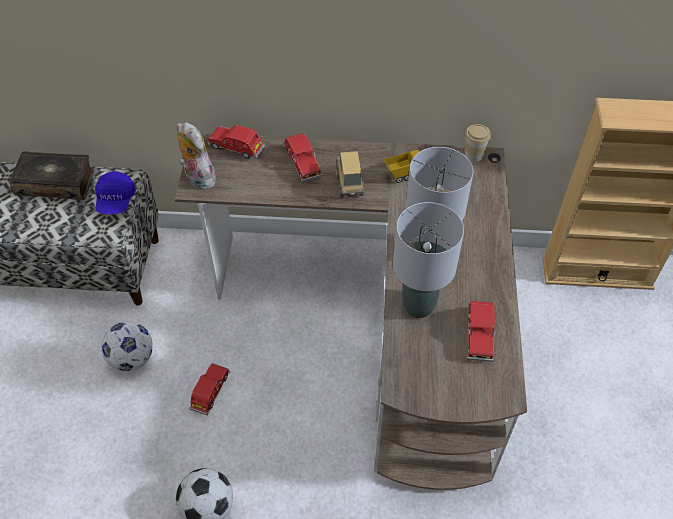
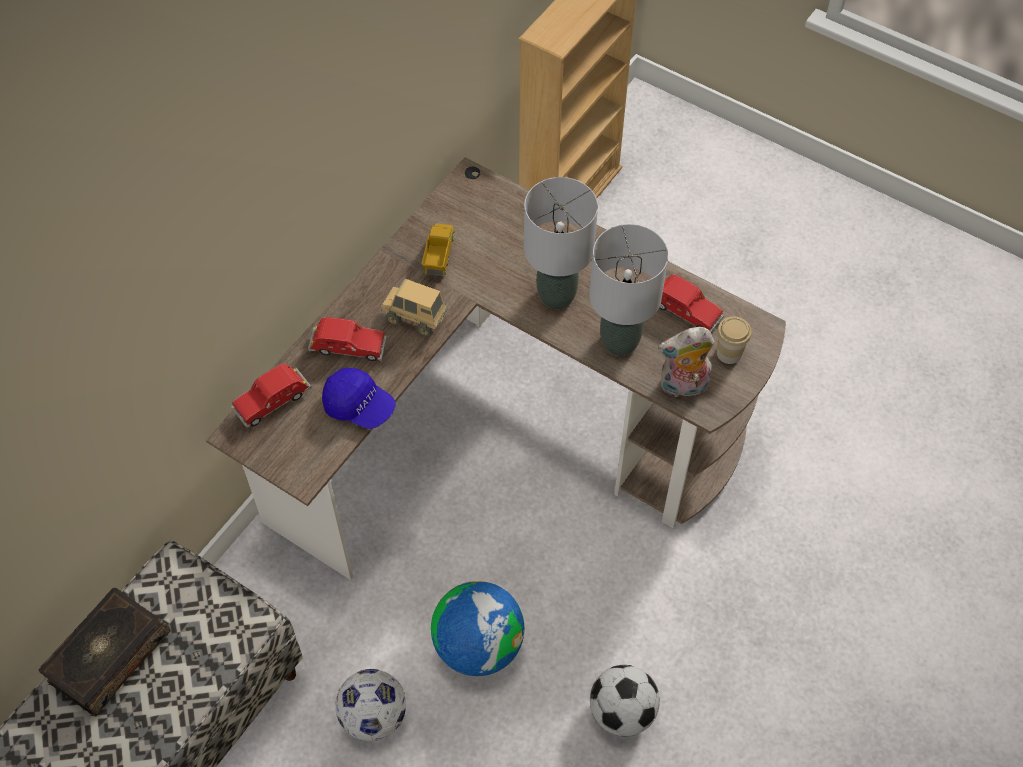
camera: 60 degrees left, 5 degrees up
(116, 201) = (200, 594): blue cap -> blue cap (359, 406)
(197, 178) = (291, 464): plush toy -> plush toy (682, 387)
(210, 392) = (478, 646): red toy car -> globe
(474, 155) = (456, 187): cup -> cup (729, 353)

